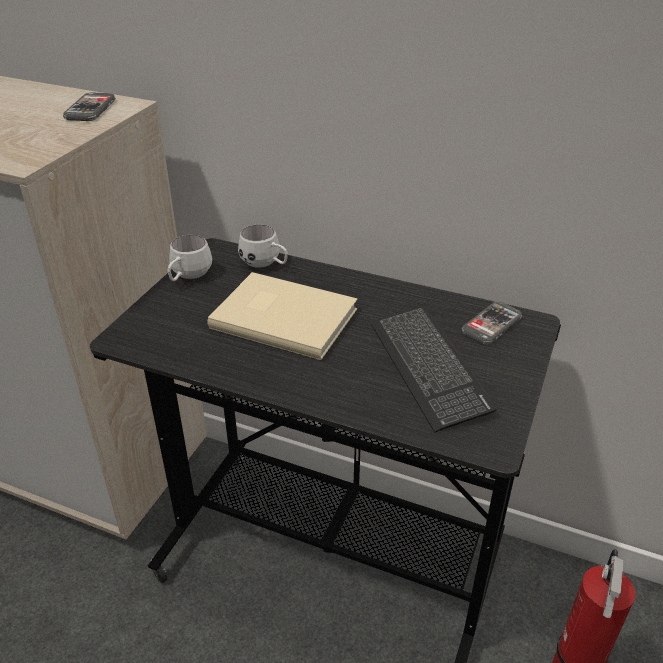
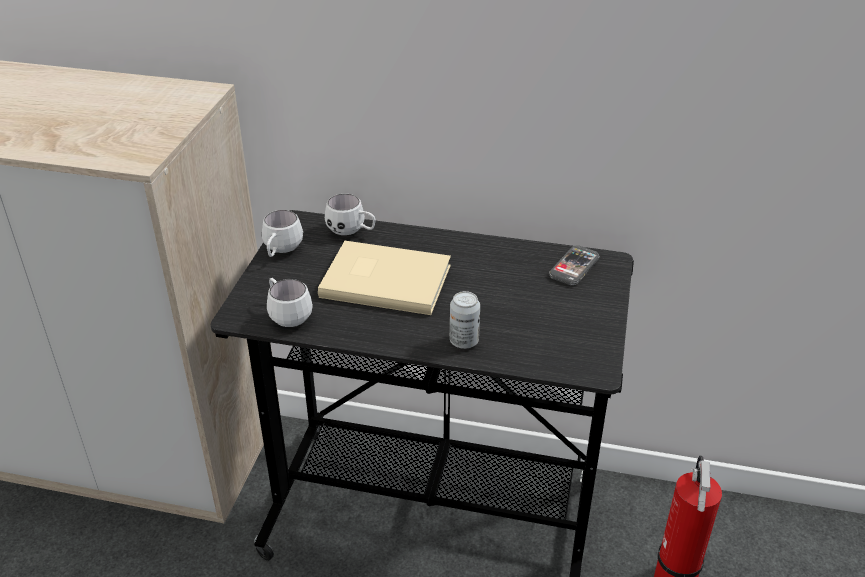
camera: 10 degrees left, 0 degrees up
(90, 109) = (173, 98): phone -> none
(170, 343) = (287, 315): none -> white mug
(349, 393) = (464, 341): none -> can
(428, 367) = (527, 311): keyboard -> none

